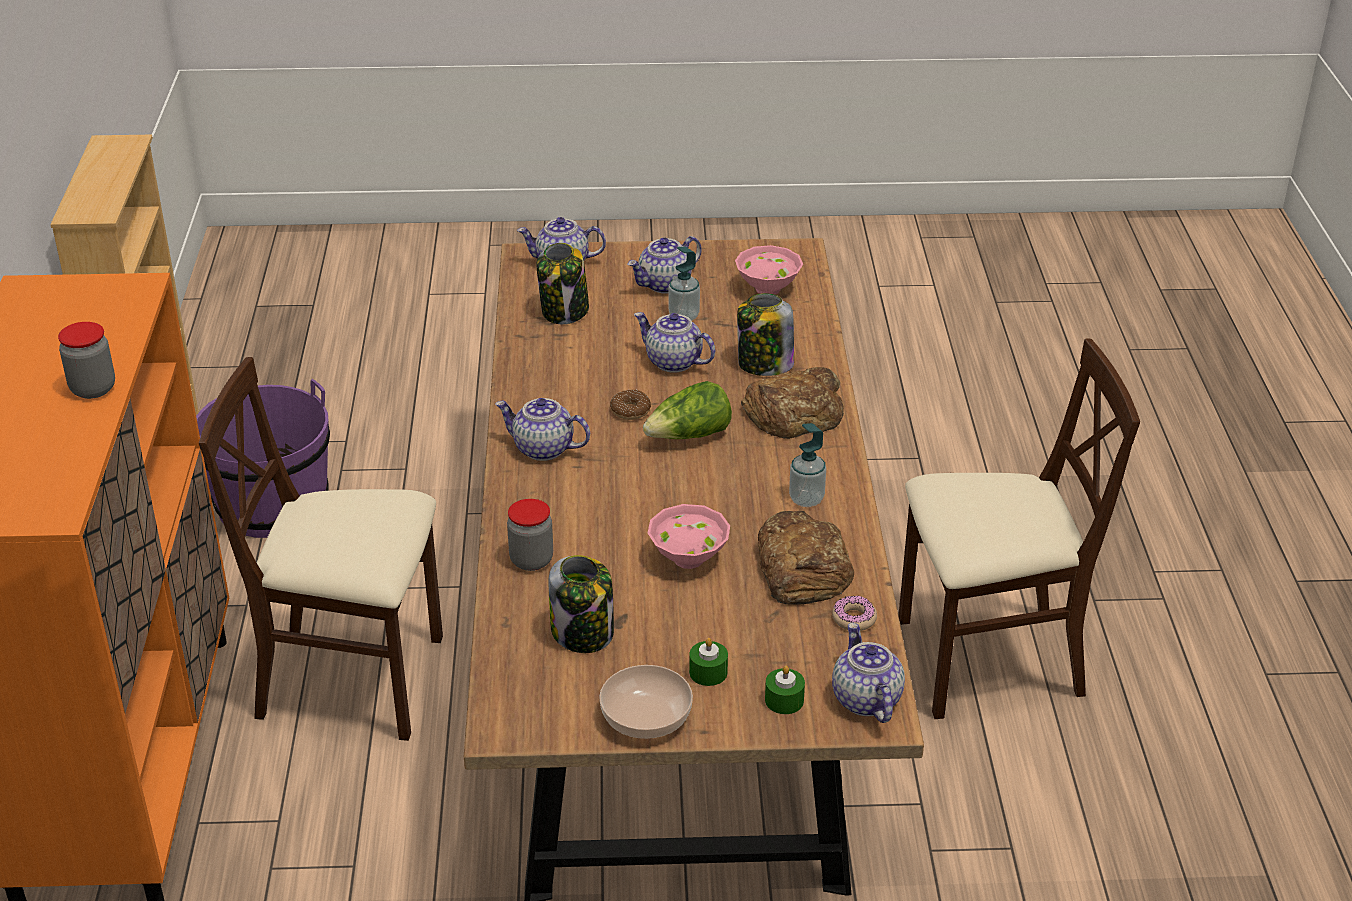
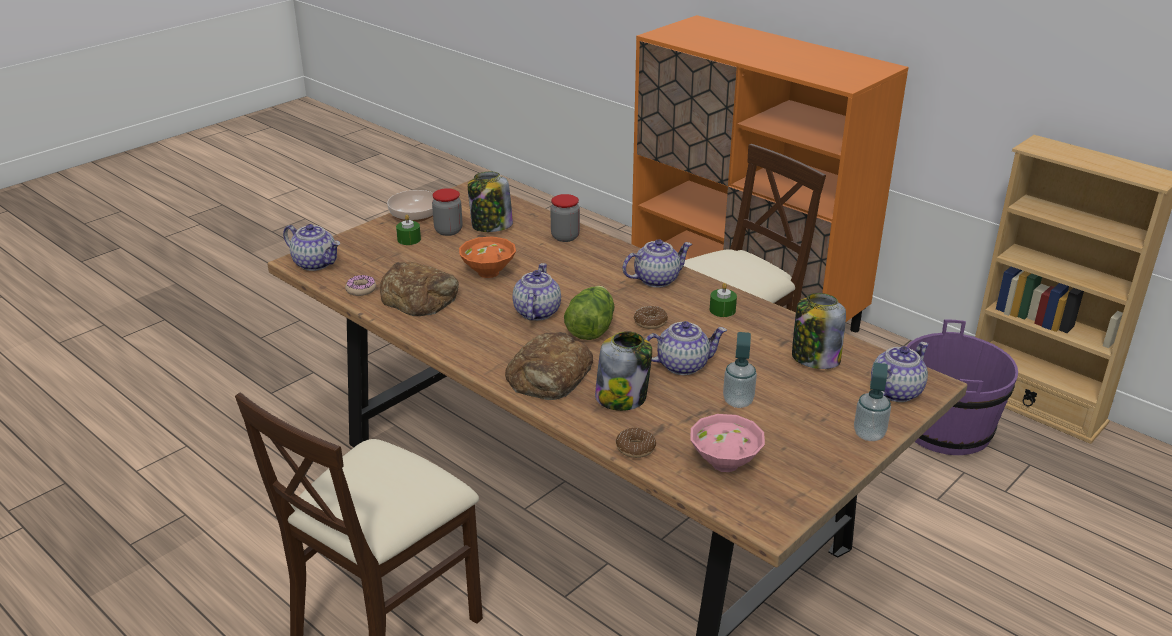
camera: 135 degrees right, 5 degrees down
(93, 389) = (750, 57): jar -> jar (448, 231)
(665, 284) = (799, 419): teapot -> teapot (536, 312)
(687, 557) = (490, 273): pink bowl -> orange bowl
(784, 700) = (357, 246): green candle -> green candle (722, 310)
(806, 499) = (466, 330): soap dispenser -> soap dispenser (869, 434)
(813, 328) = (635, 448): none -> donut

